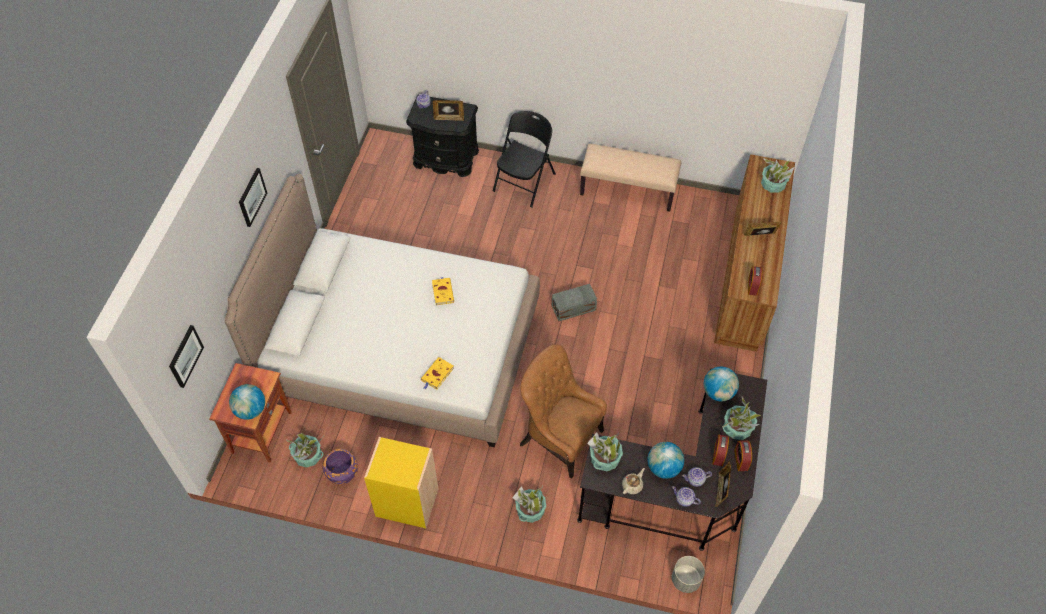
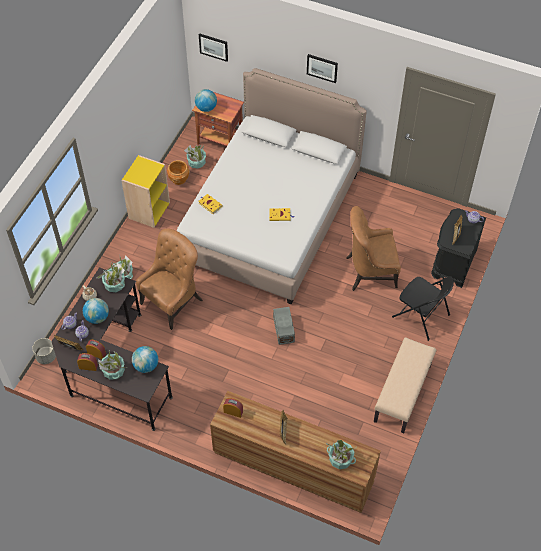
camera: 100 degrees right, 0 degrees up
(342, 474) = (179, 179): purple planter -> brown planter
(471, 233) = (370, 271): none -> brown chair

